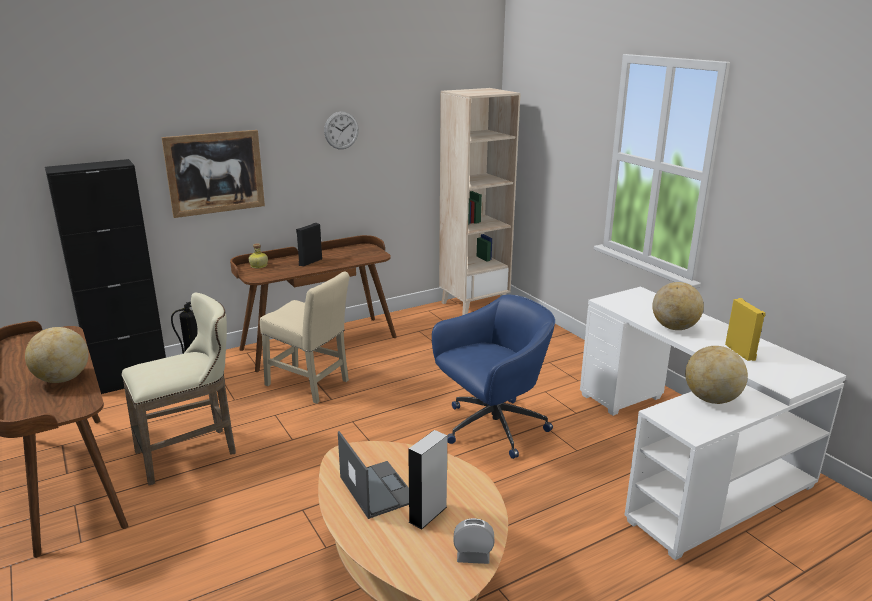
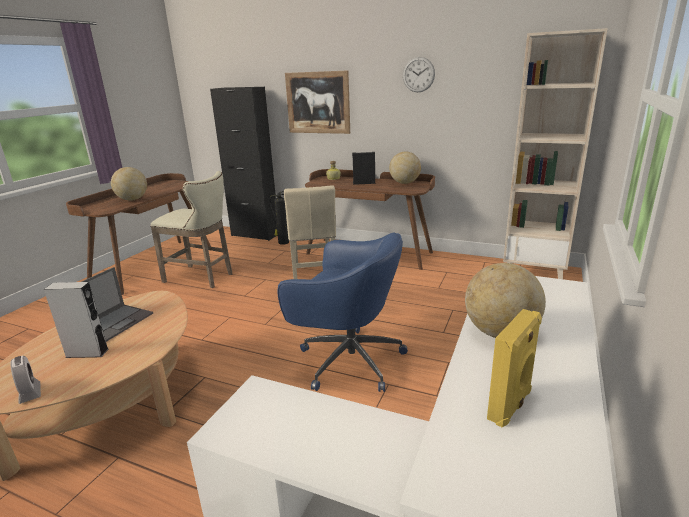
camera: 55 degrees right, 0 degrees up
(711, 399) = (337, 422): globe -> globe (404, 183)

